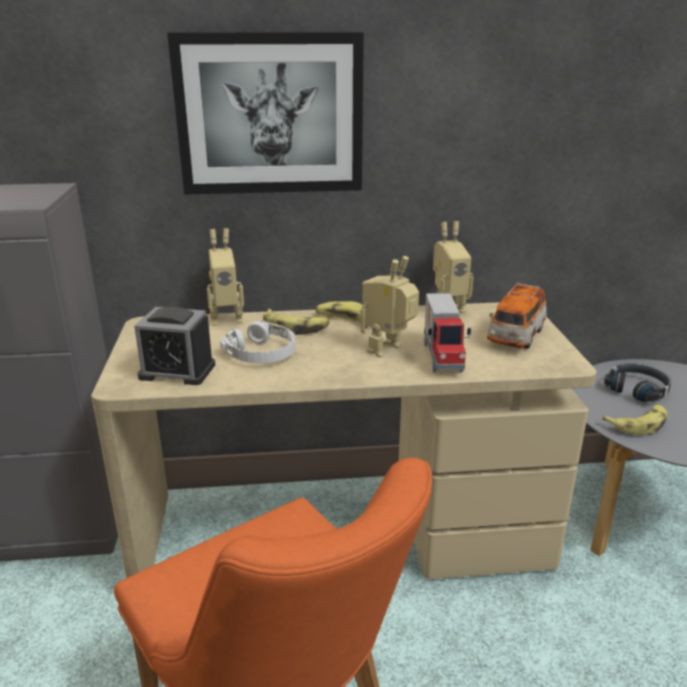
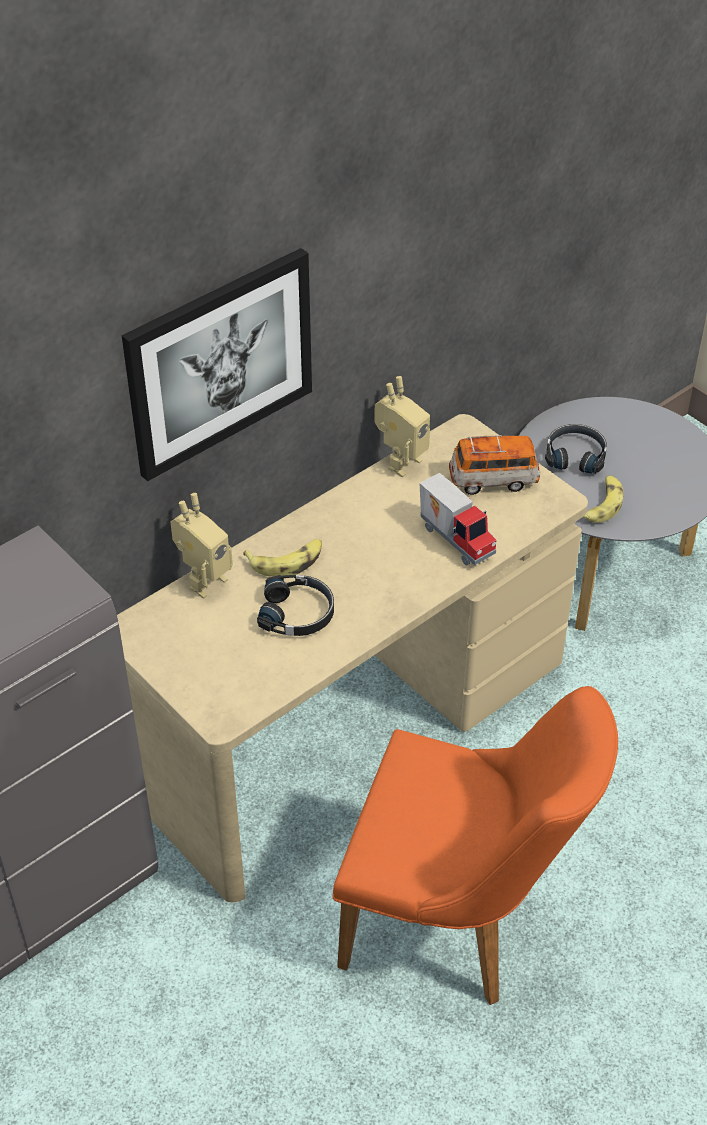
camera: 35 degrees left, 20 degrees up
(177, 371) = (249, 676): alarm clock -> none
(262, 353) = (297, 613): white headphones -> black headphones
(345, 321) = (325, 529): banana -> none
(388, 351) = (404, 554): toy robot -> none
(515, 337) = (493, 480): toy car -> toy car turned 90 degrees counterclockwise

